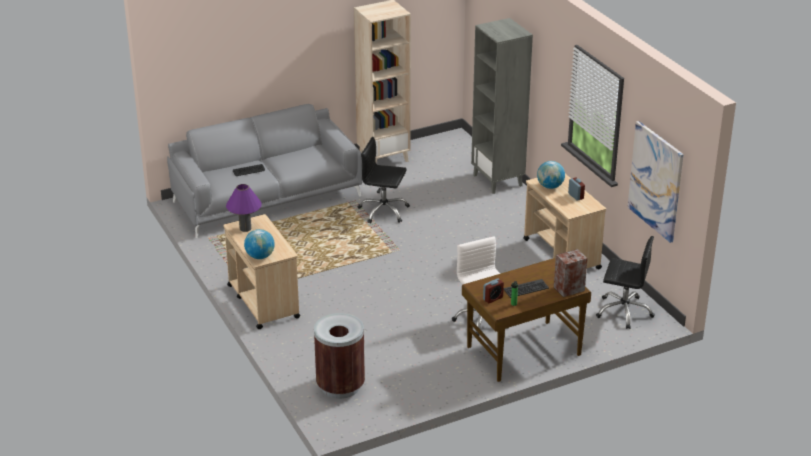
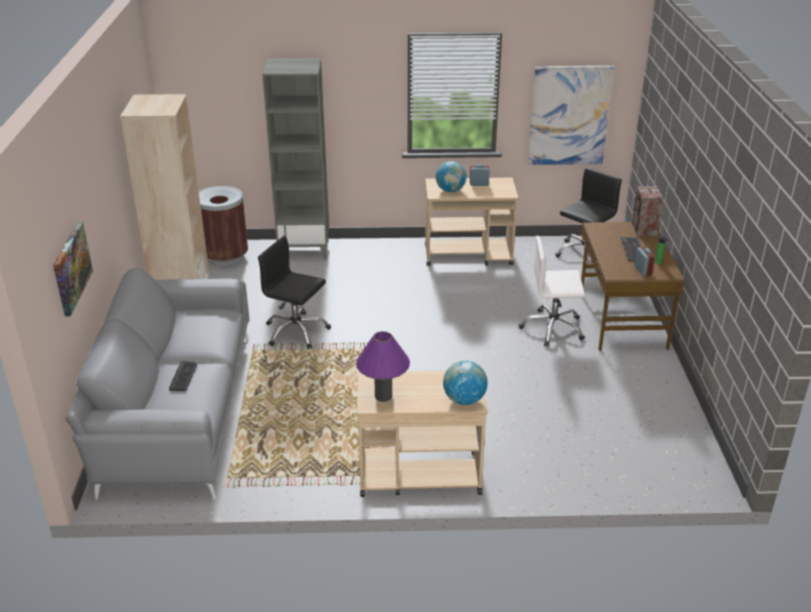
camera: 65 degrees left, 0 degrees up
(223, 72) = (71, 268): none -> picture
(340, 386) = (636, 457): brown trash can -> brown trash can (225, 257)
(383, 211) = (296, 332): black office chair -> black office chair turned 75 degrees clockwise

